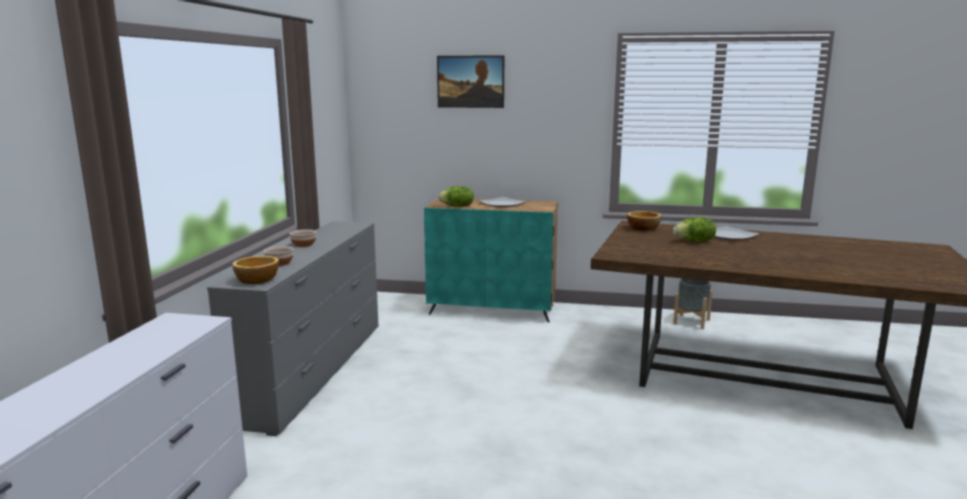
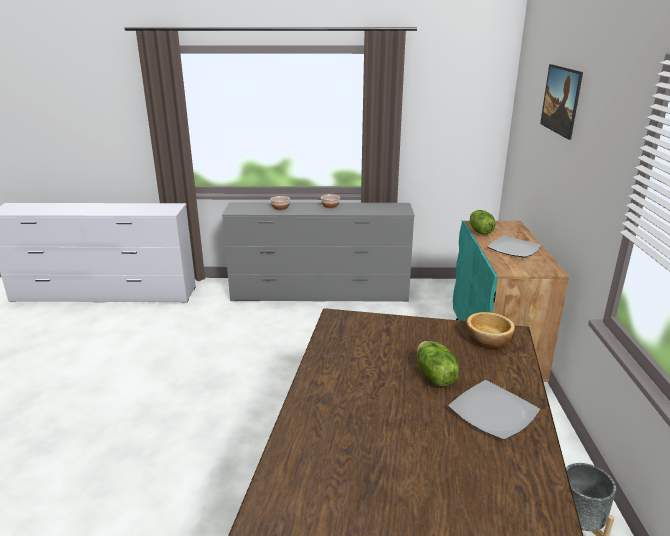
camera: 80 degrees right, 10 degrees up
(257, 280) = (242, 209): bowl -> none

